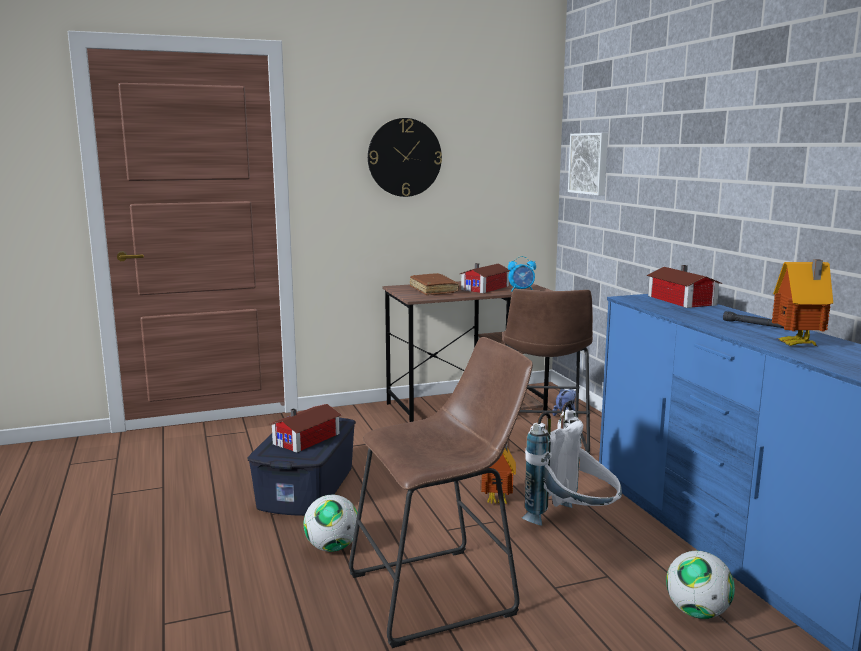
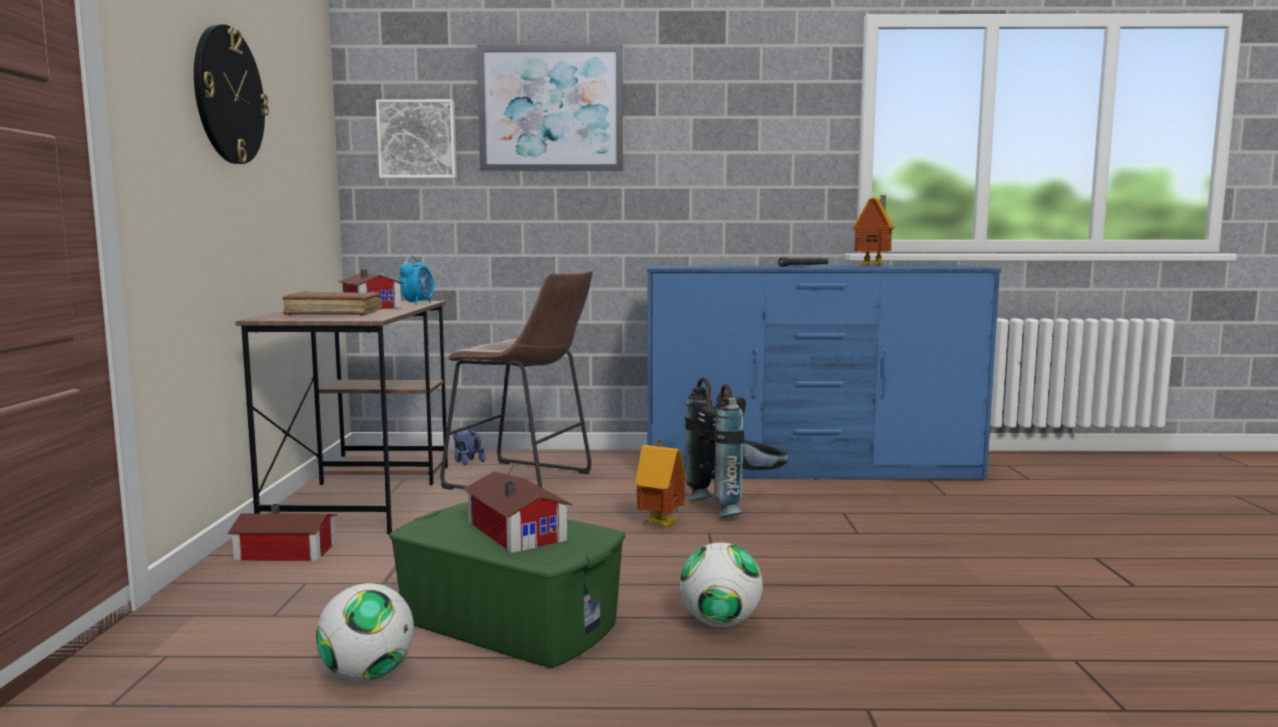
camera: 70 degrees left, 5 degrees down
(307, 487) = (509, 621): blue storage box -> green storage box
(441, 592) = (854, 578): brown stool -> none
(573, 524) = (738, 505): white backpack -> black backpack
(655, 138) = (551, 109): none -> picture
(681, 301) = (692, 265): toy house -> toy house (287, 552)
(697, 612) = (908, 499): football -> football (368, 674)

